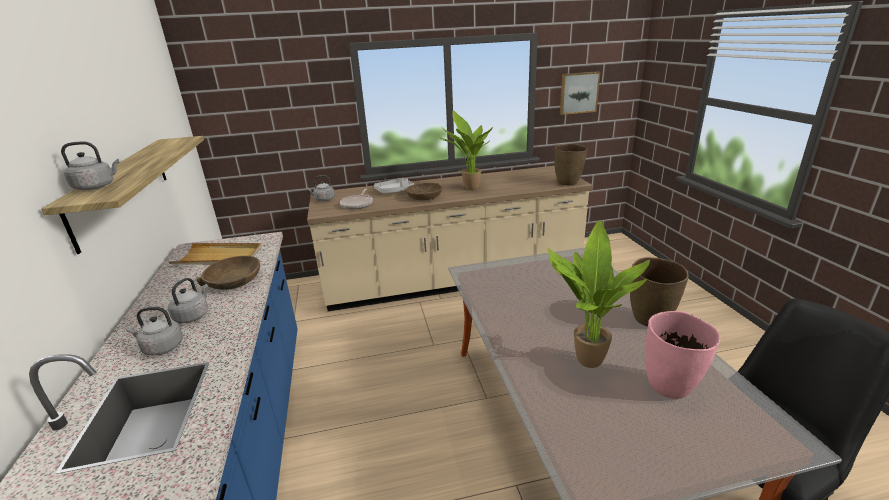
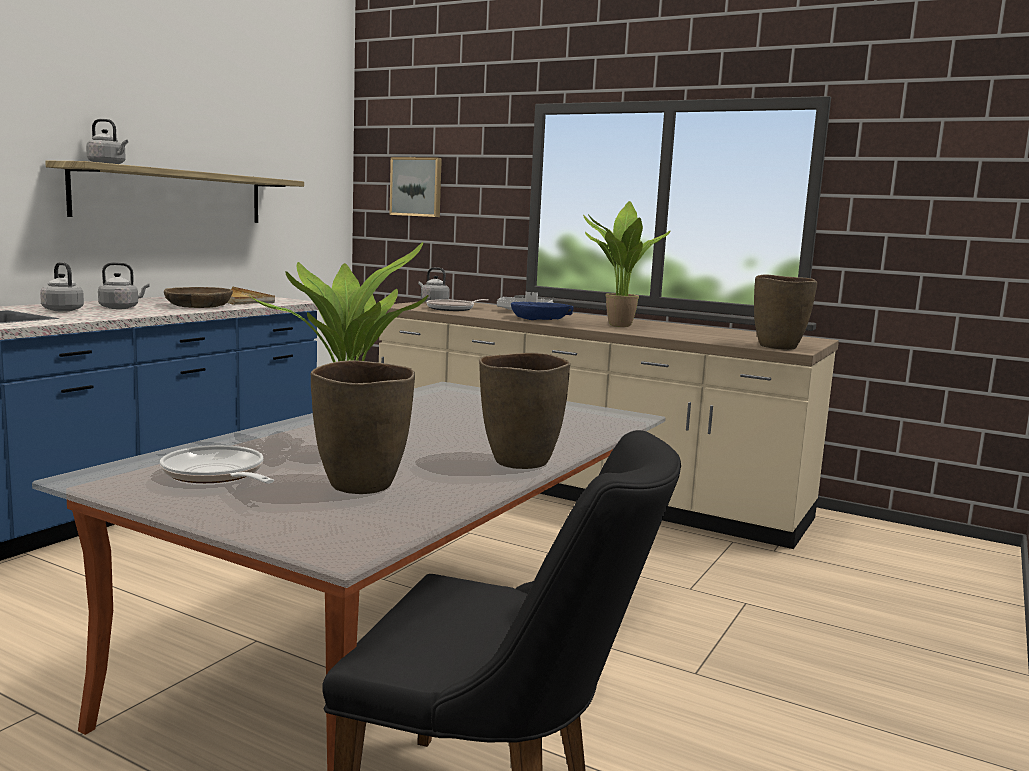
camera: 40 degrees right, 15 degrees down
(424, 196) = (539, 319): brown bowl -> blue bowl
(578, 93) = (914, 211): picture -> picture (417, 187)
(617, 432) = (216, 475): none -> frying pan
(670, 386) = (362, 485): pink vase -> brown vase

